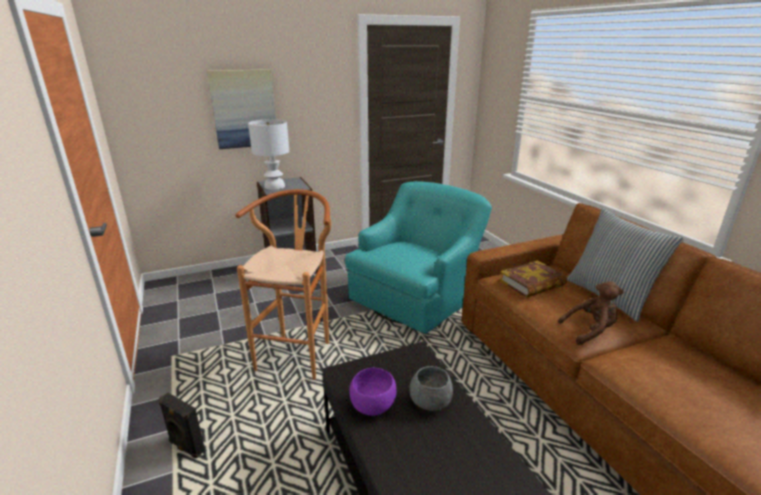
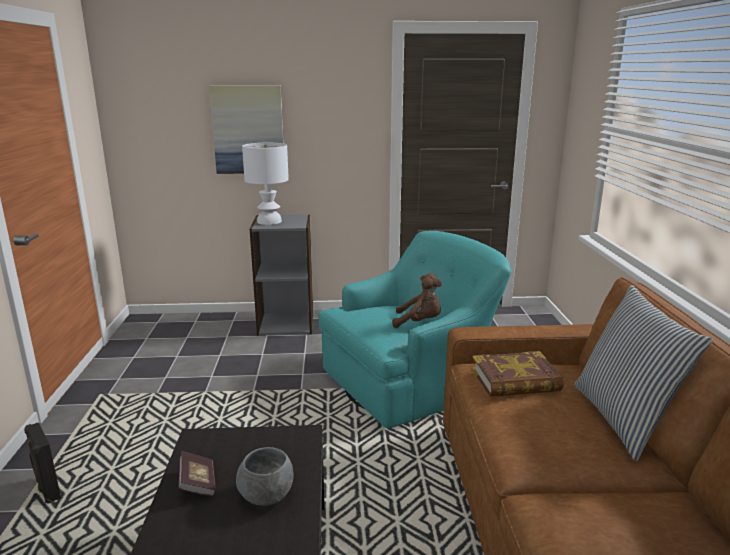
camera: 20 degrees right, 5 degrees down
(298, 352) = (226, 418): brown stool -> none
(373, 407) = (198, 483): purple bowl -> book
(590, 331) = (546, 457): brown plush toy -> brown plush toy (419, 322)

